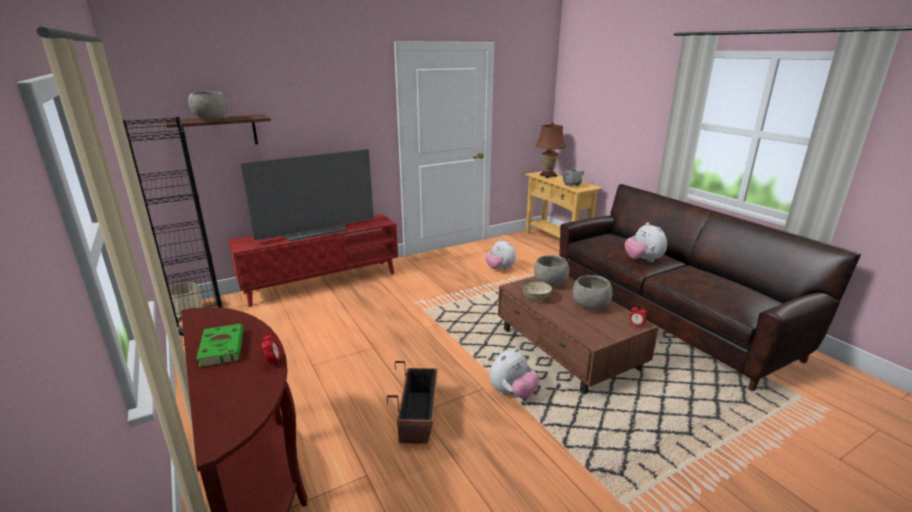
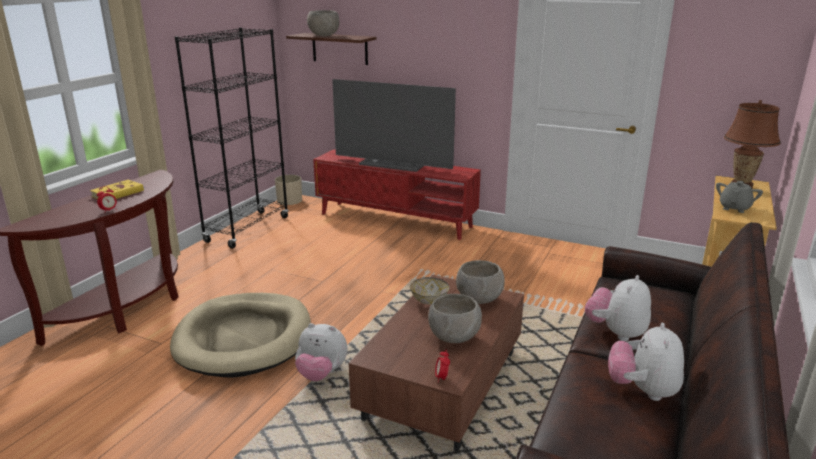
camera: 55 degrees right, 0 degrees up
(222, 347) = (119, 193): green book -> yellow book
(418, 417) = (244, 338): planter -> beige dog bed
(500, 269) = (567, 286): plush toy -> plush toy (642, 390)

